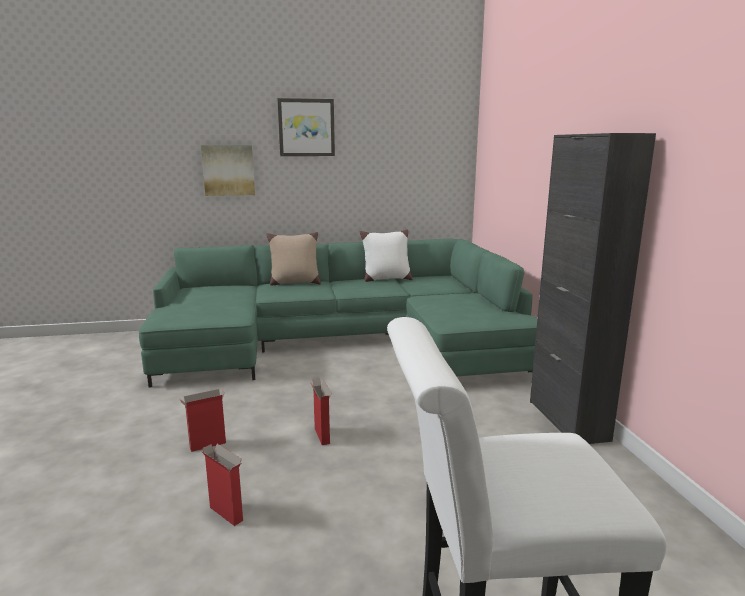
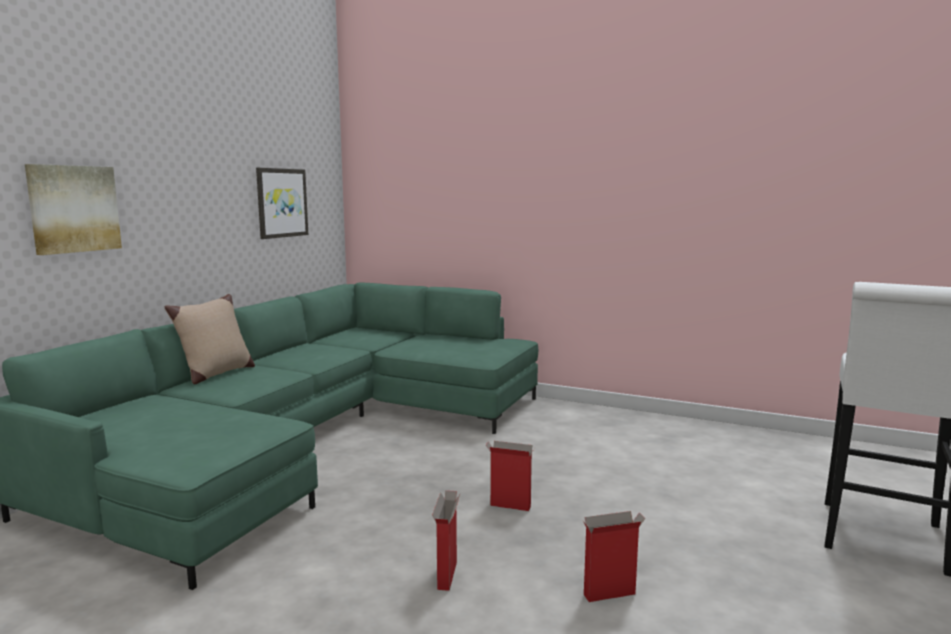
camera: 55 degrees left, 5 degrees down
(306, 127) = (180, 144): picture -> picture (281, 203)
(386, 279) = (308, 344): white pillow -> none
(568, 420) = (603, 413): black cabinet -> none

